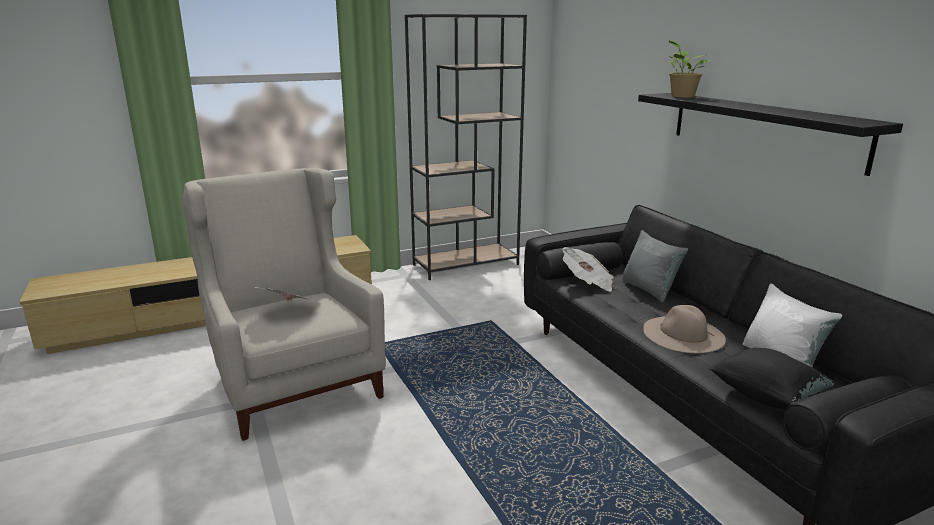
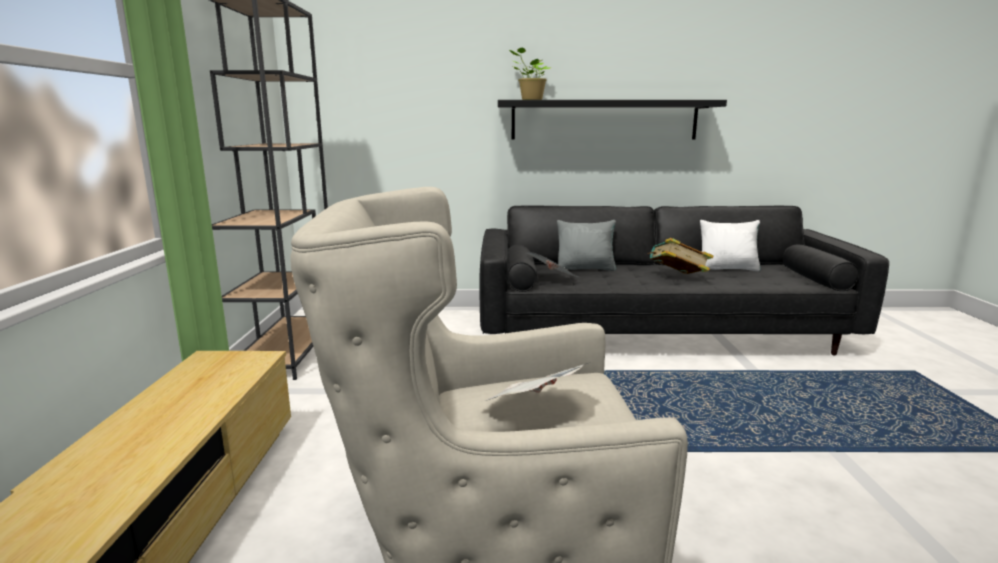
camera: 65 degrees left, 5 degrees down
(683, 334) = (677, 277): beige hat -> book
(766, 396) = (778, 281): black pillow -> none

